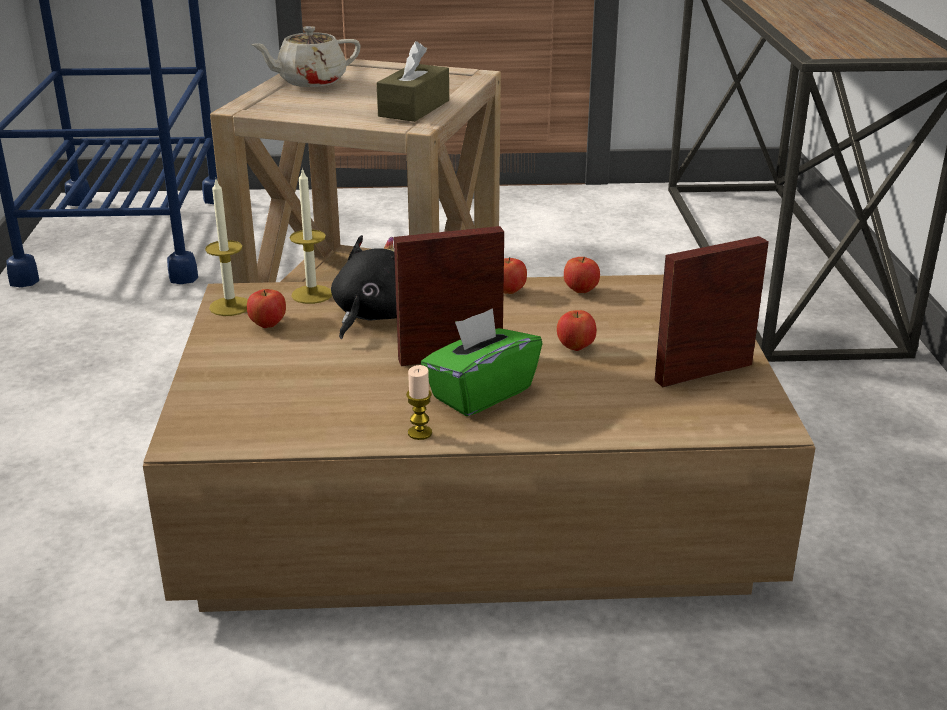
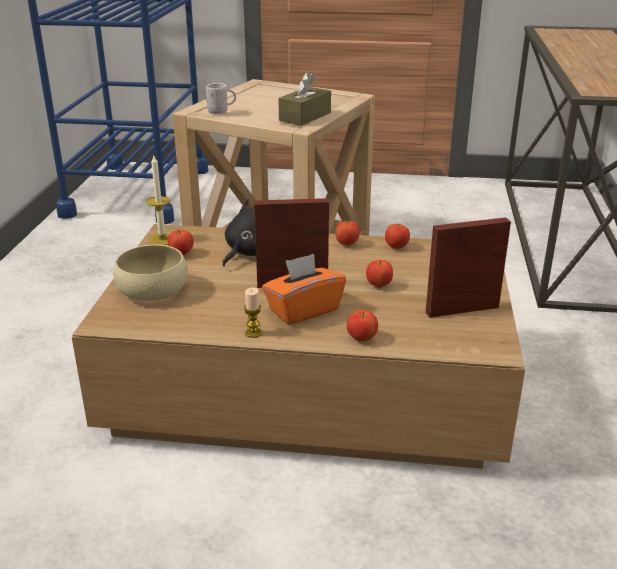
camera: 10 degrees right, 0 degrees up
(245, 385) = (153, 291): none -> beige bowl
(284, 108) = (221, 112): none -> white mug
(310, 81) = (245, 96): beige teapot -> none
(312, 294) = (216, 236): candle -> none
(480, 393) = (303, 310): green tissue box -> orange tissue box
(578, 426) = (361, 338): none -> apple

